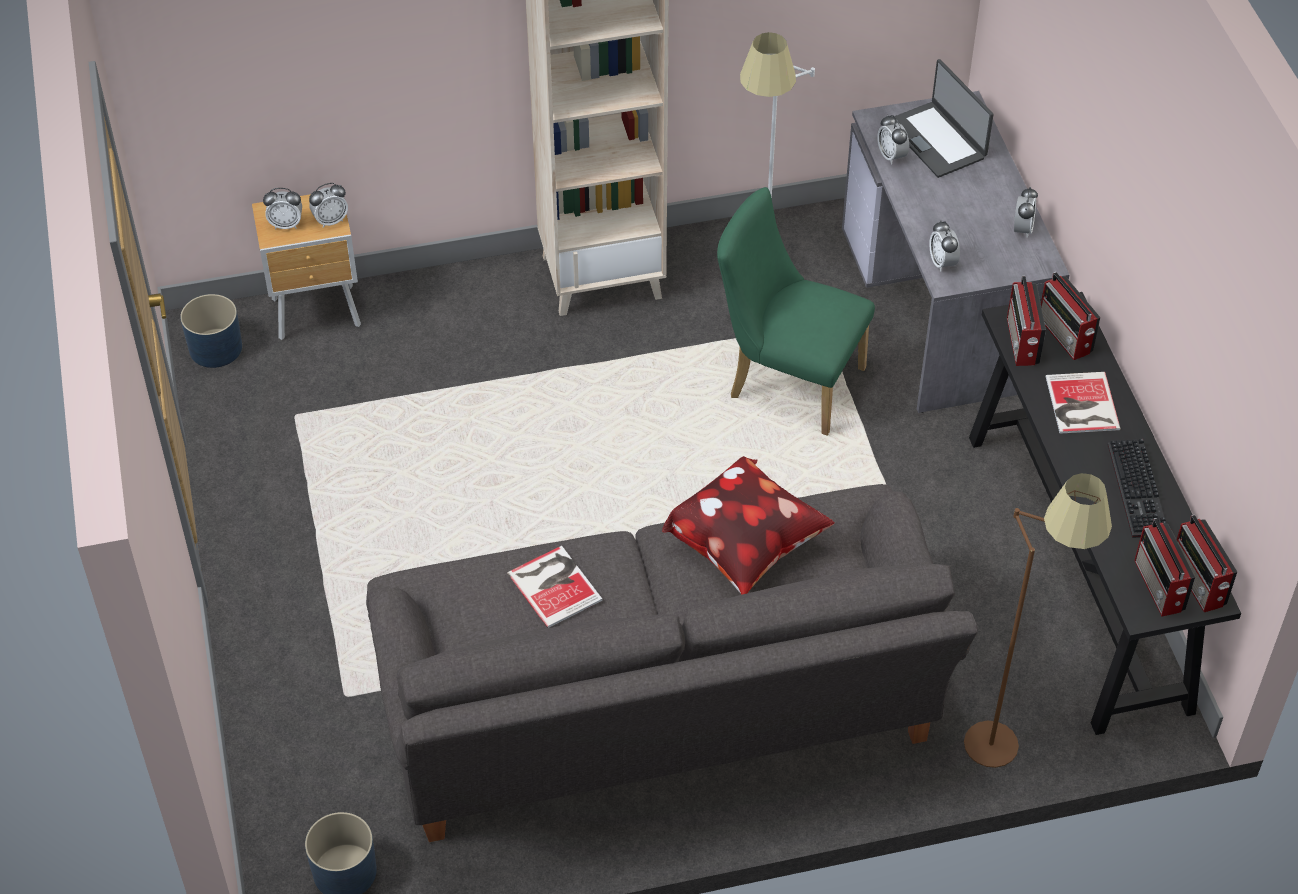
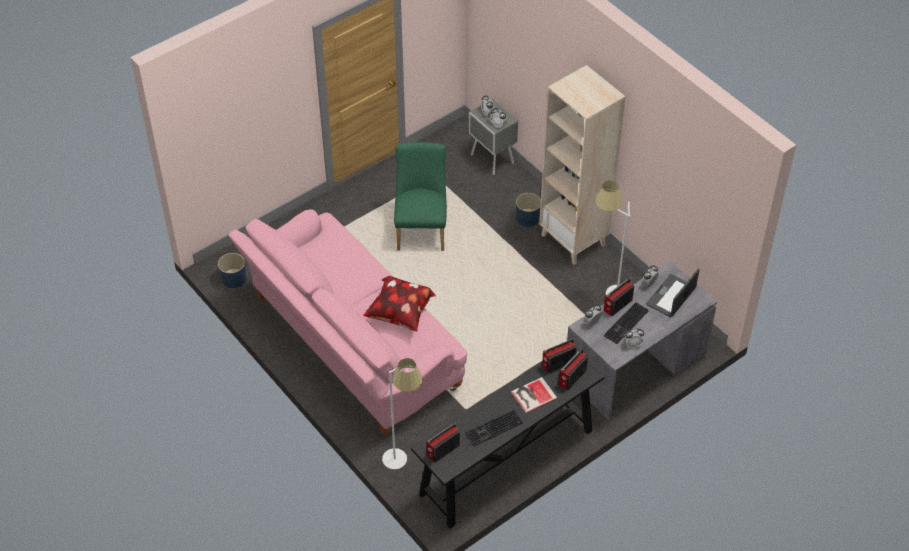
camera: 65 degrees right, 0 degrees up
(216, 348) = (454, 138): blue planter -> blue planter (528, 217)
(318, 313) = (492, 160): brown nightstand -> grey nightstand
(555, 584) = (349, 263): book -> none
(661, 715) = (351, 344): grey sofa -> pink sofa
(787, 381) = (553, 324): green chair -> green chair (421, 228)
(971, 220) = (626, 324): none -> keyboard
(1011, 733) = (404, 464): brown floor lamp -> white floor lamp
(1199, 583) = (452, 464): radio -> radio (617, 305)

